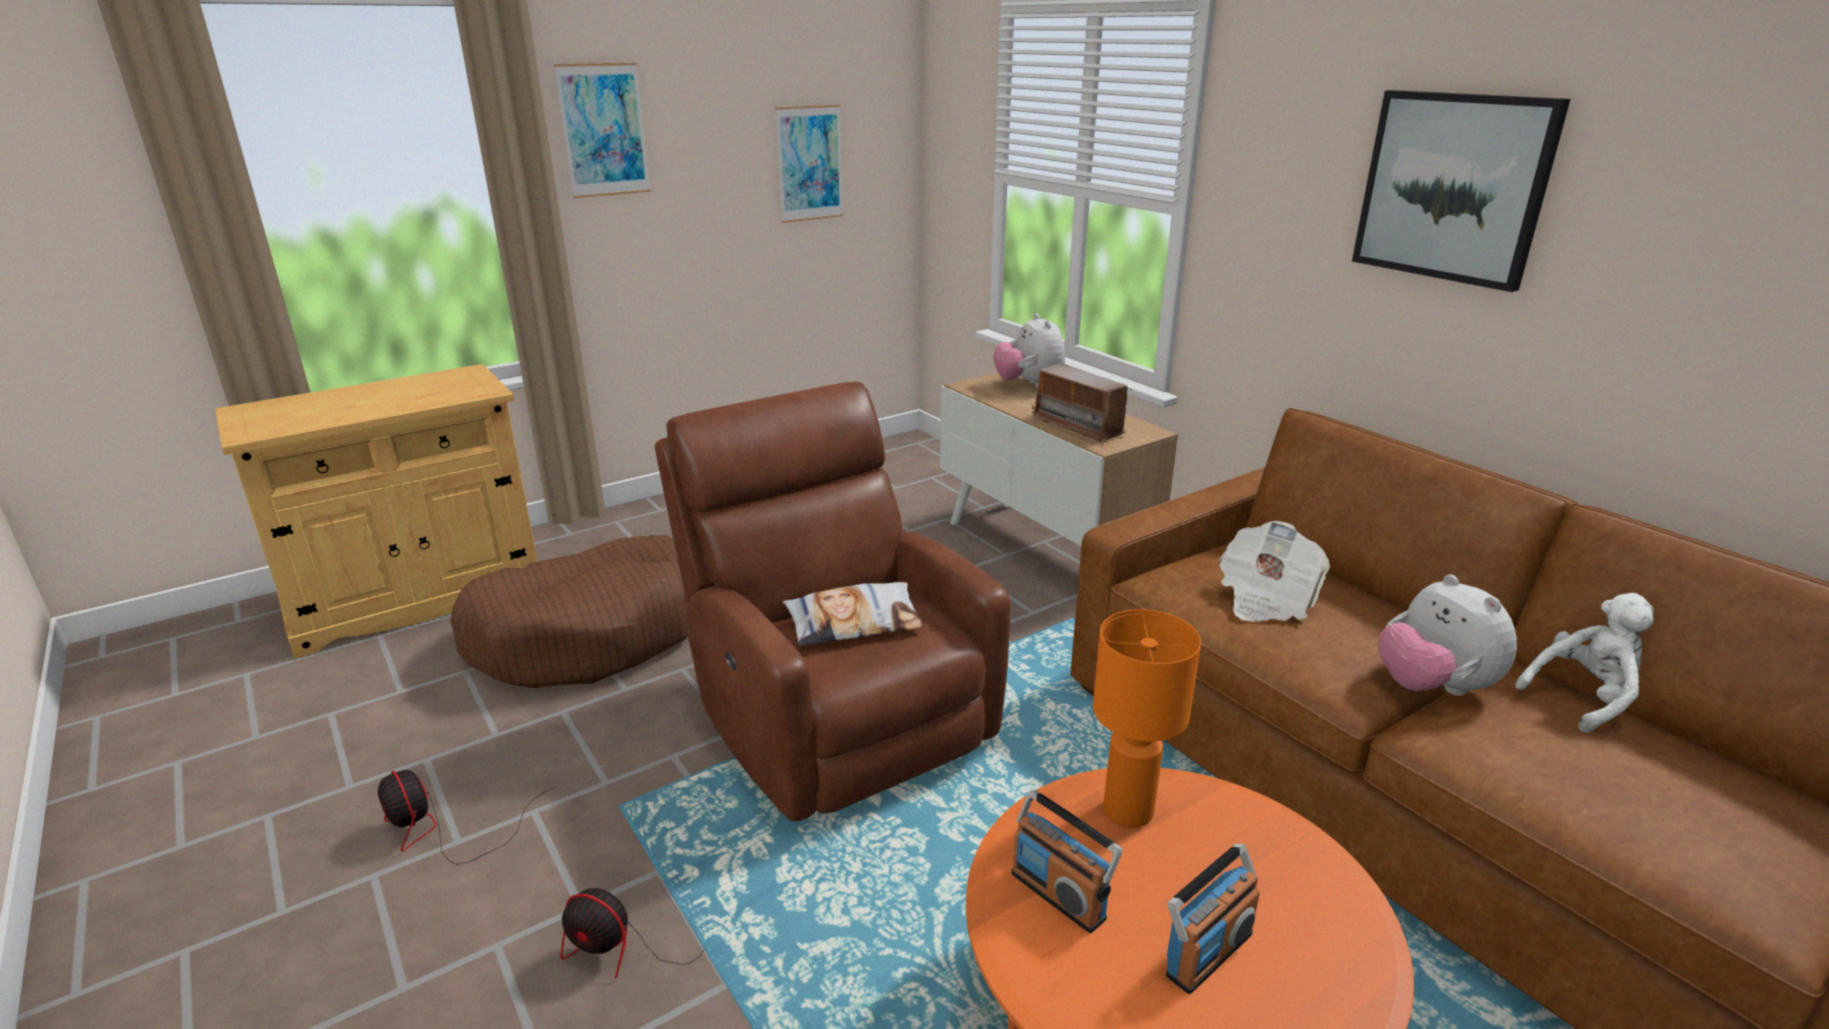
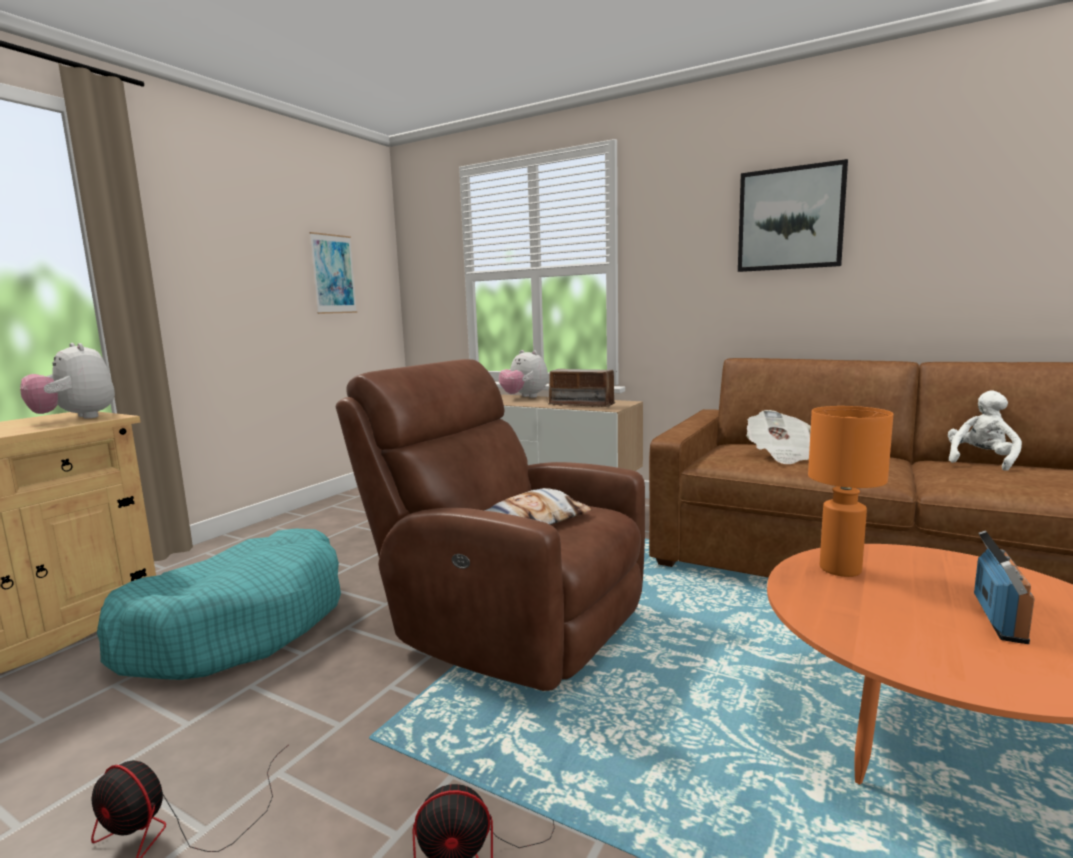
camera: 25 degrees left, 15 degrees down
(592, 634) = (239, 625): brown dog bed -> turquoise dog bed
(604, 130) = (186, 230): picture -> none
(1059, 894) = (872, 621): radio -> none
(1432, 687) = (911, 473): plush toy -> plush toy (75, 418)

